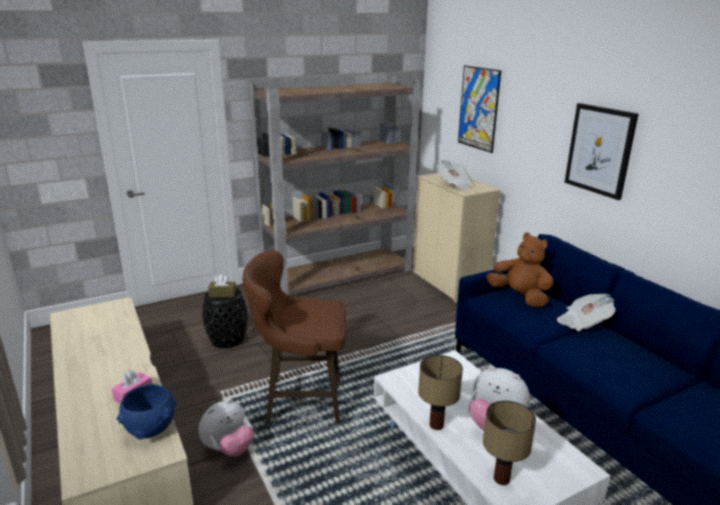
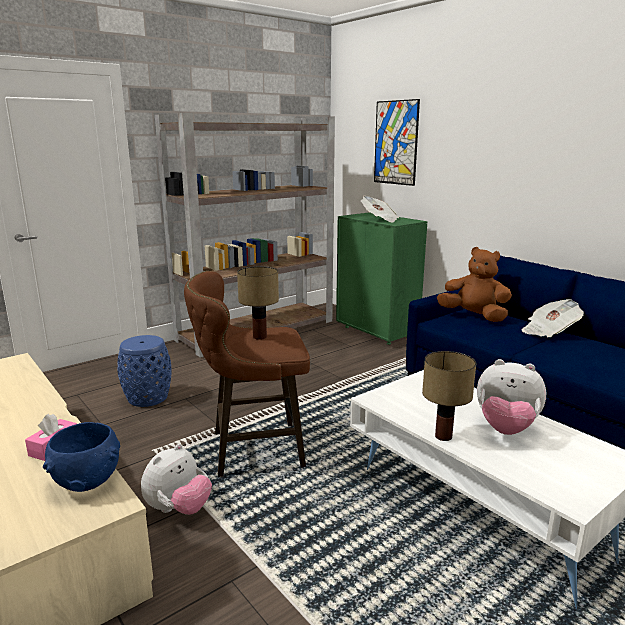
camera: 10 degrees left, 5 degrees down
(222, 294) = (141, 342): brown tissue box -> none
(227, 339) = (148, 398): black stool -> blue stool
(450, 287) = (377, 332): beige cabinet -> green cabinet
(500, 478) = (542, 479): table lamp -> table lamp (259, 337)
(600, 150) = (538, 160): picture -> none

